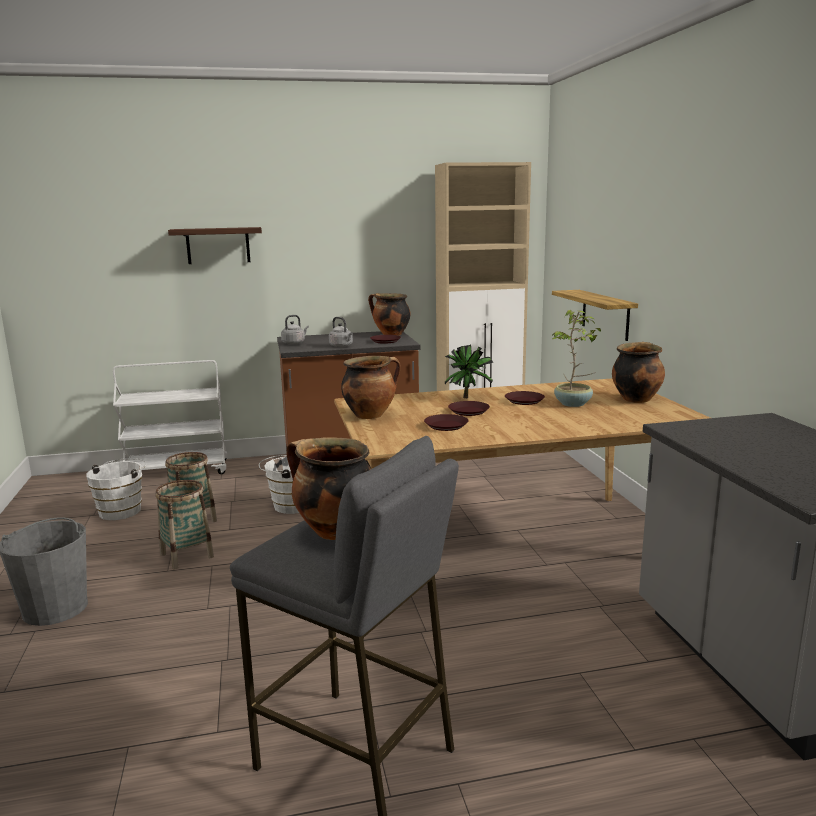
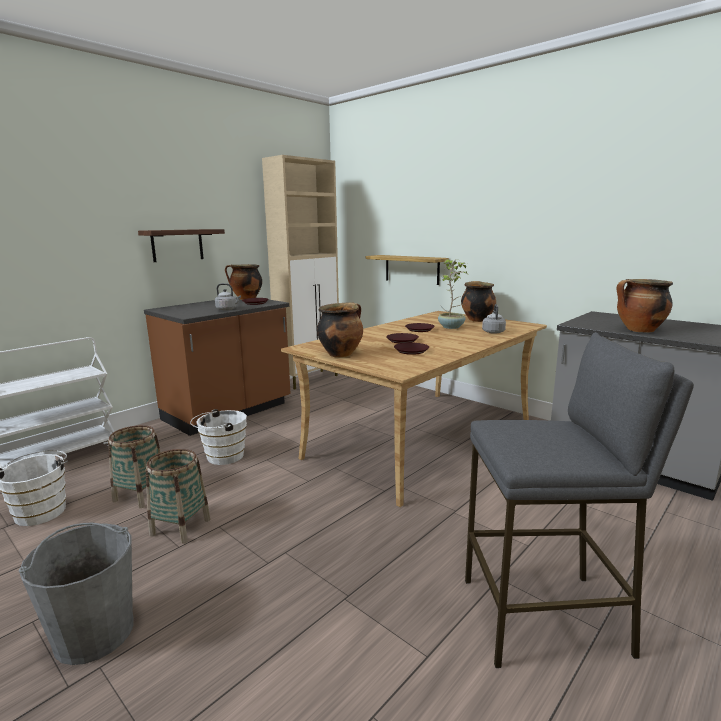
camera: 35 degrees left, 0 degrees up
(218, 245) = (77, 221): shelf -> shelf (177, 245)
(294, 343) = (176, 312): grey kettle -> grey kettle (493, 332)
(334, 531) = (529, 429): cooking pot -> cooking pot (639, 330)
(468, 397) = (378, 333): potted plant -> none

